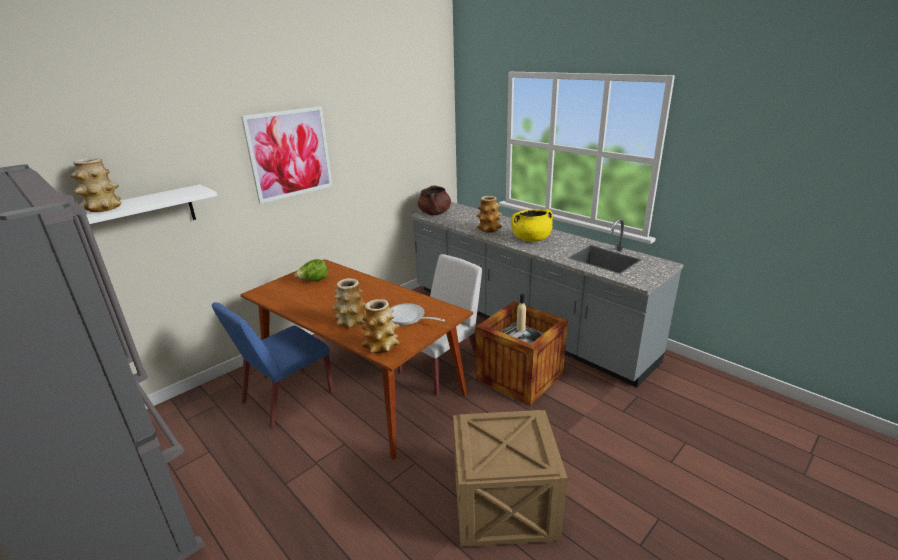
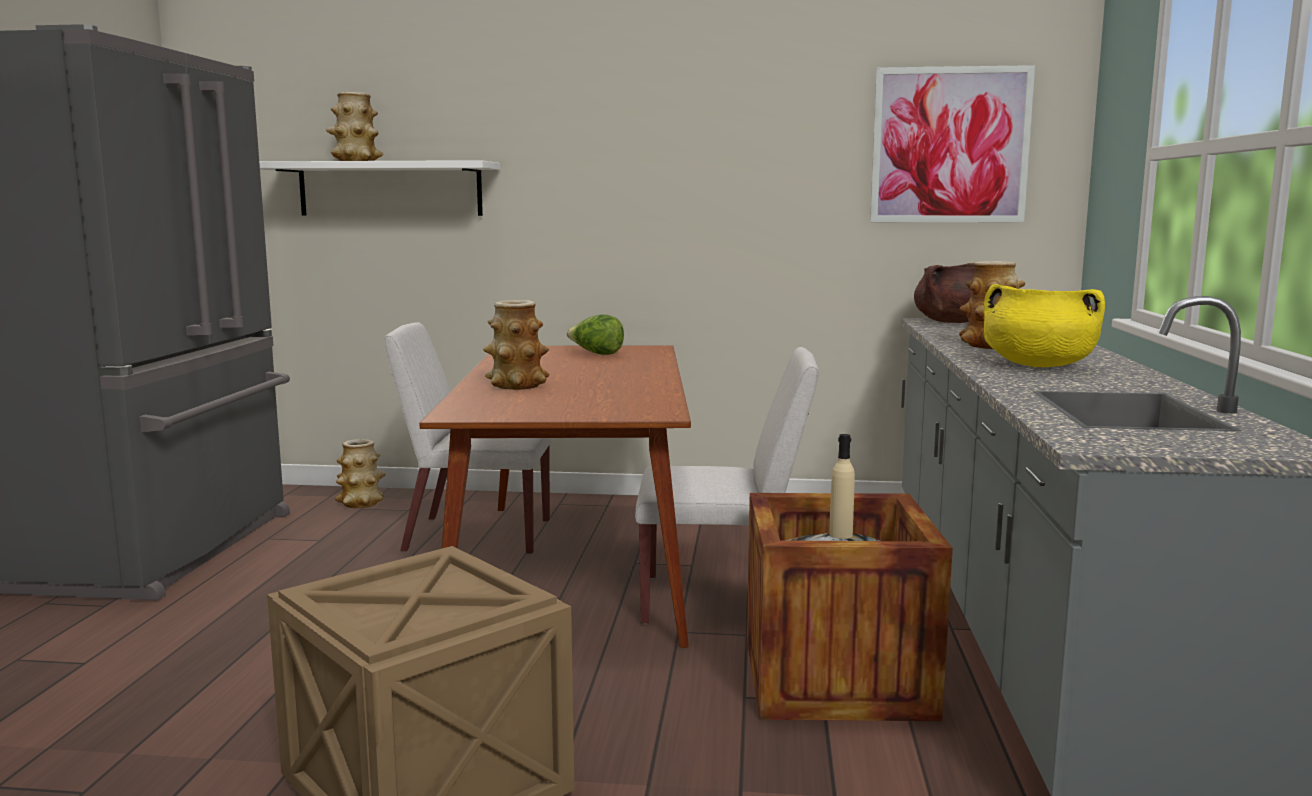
camera: 50 degrees right, 15 degrees down
(287, 398) = (476, 536): blue chair -> white chair
(290, 154) = (656, 141): picture -> picture (950, 145)
(382, 346) = (474, 407): vase -> vase (361, 503)
(408, 318) = (586, 401): frying pan -> none

